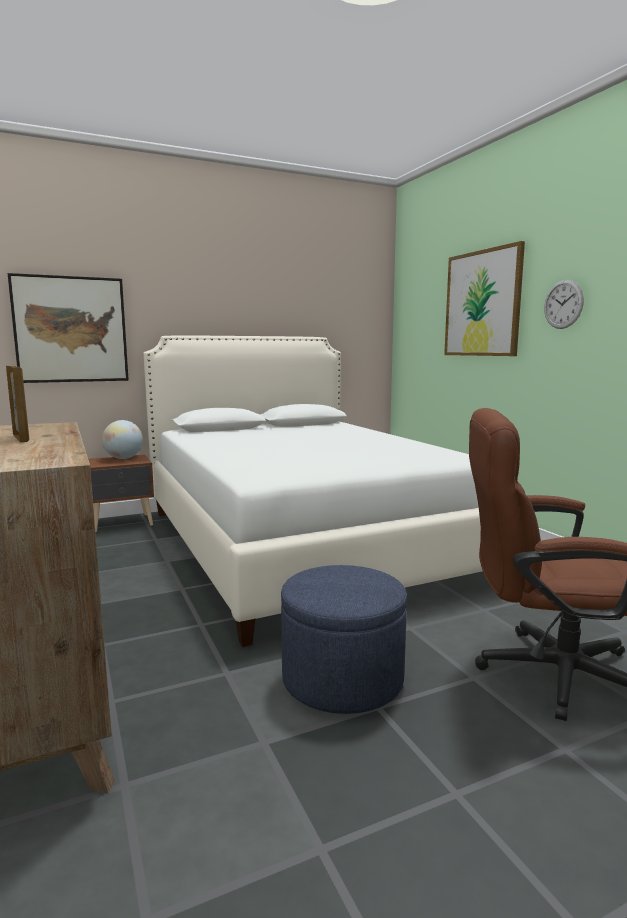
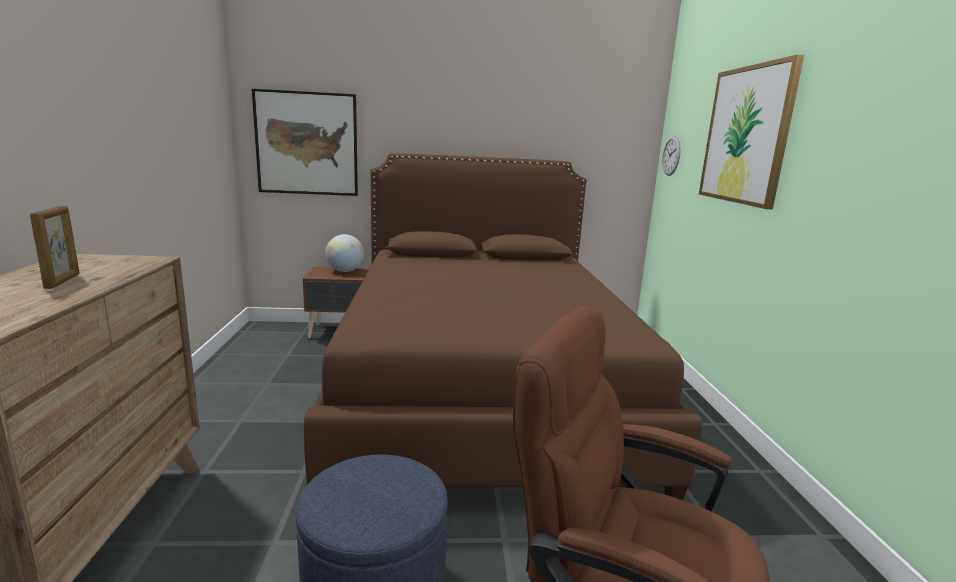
camera: 20 degrees right, 5 degrees up
(303, 543) = (483, 390): white bed -> brown bed
(563, 304) = (836, 147): wall clock -> wall clock (671, 156)

